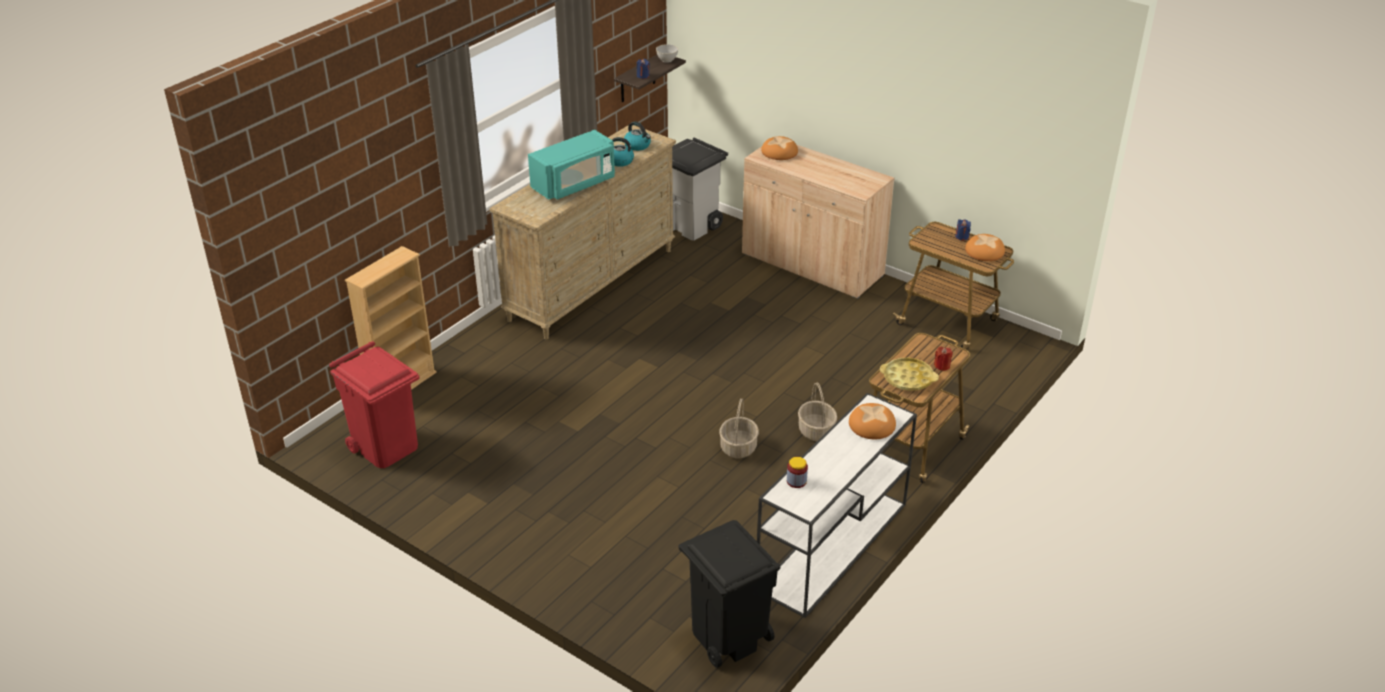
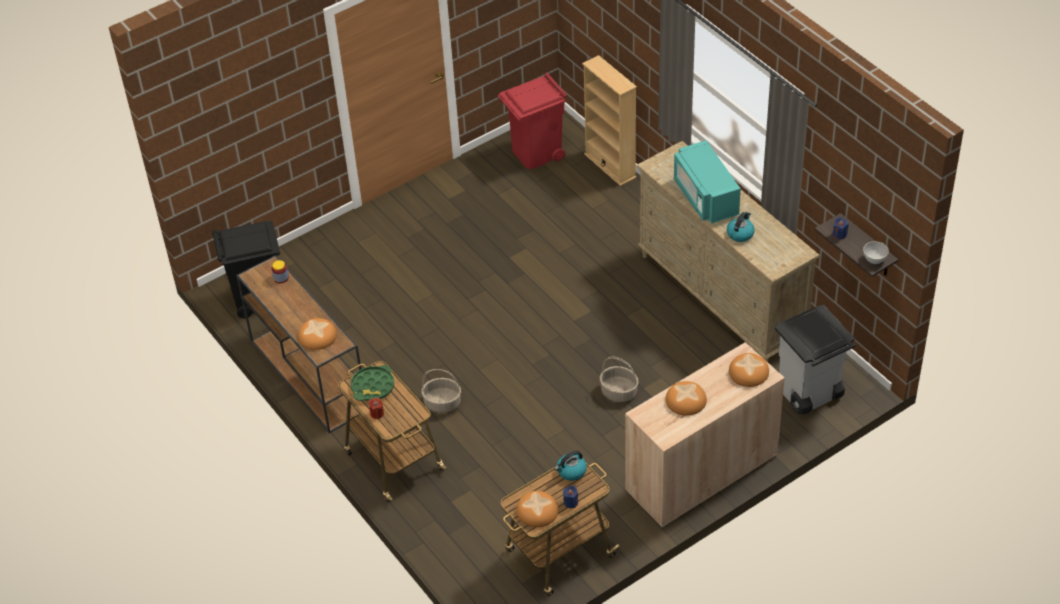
camera: 110 degrees right, 10 degrees up
(638, 145) = (768, 251): kettle -> kettle (571, 471)
(738, 447) = (445, 348): basket -> basket (619, 392)
(831, 175) = (685, 401): none -> bread
(832, 548) = (307, 375): white console table -> brown console table
(908, 378) = (373, 387): yellow tray -> green tray

